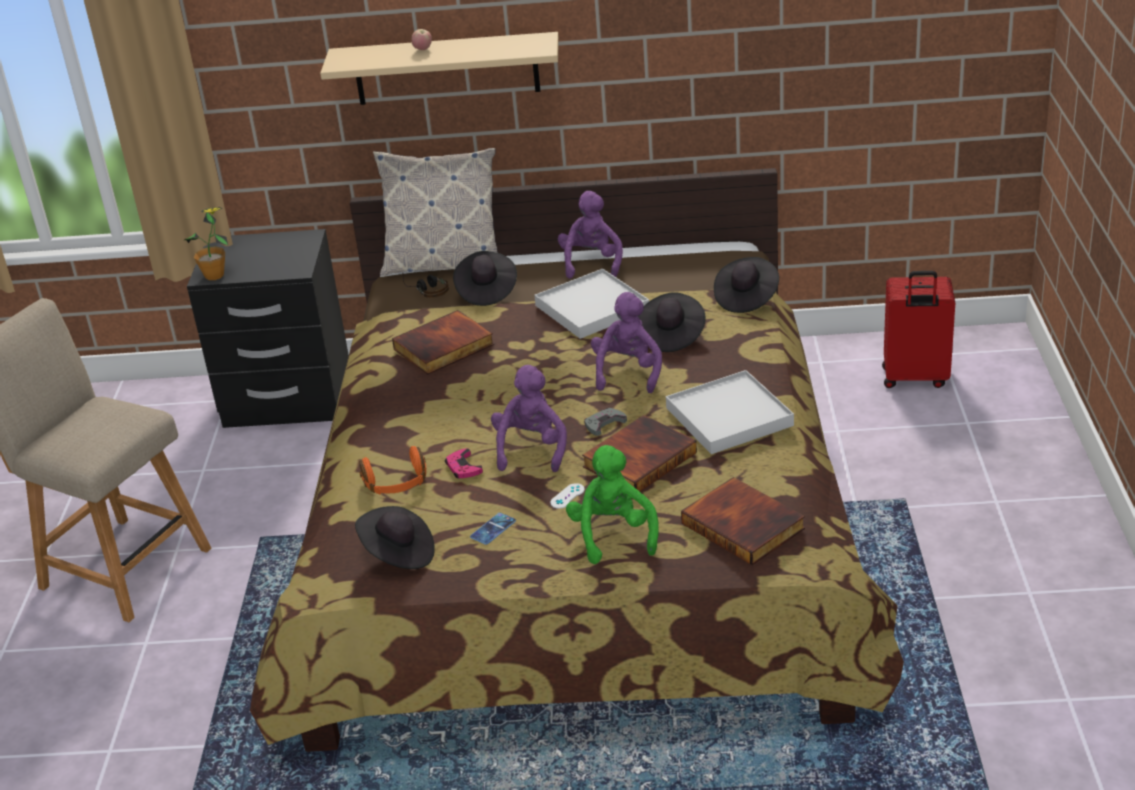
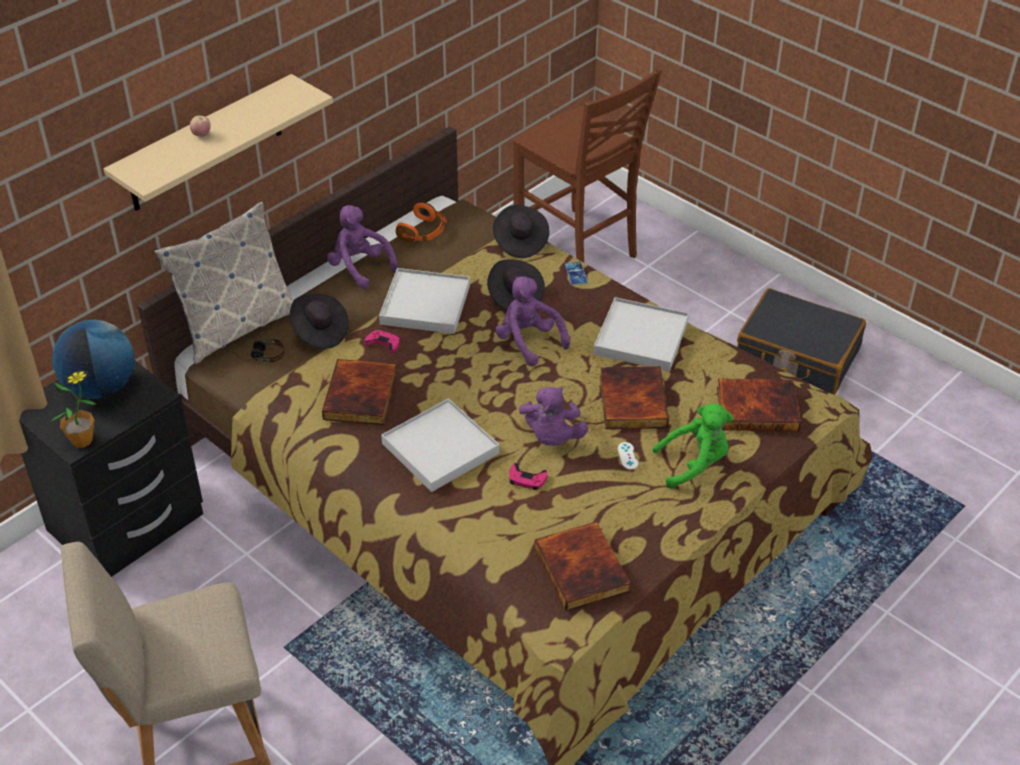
camera: 50 degrees left, 10 degrees up
(275, 250) = (101, 387): none -> globe
(396, 484) = (499, 521): orange headphones -> orange headphones (423, 232)
(398, 554) = (583, 569): black hat -> book
(438, 411) = (440, 448): none -> white tray
(493, 529) = (617, 510): phone -> phone (576, 273)
(517, 320) = (383, 343): none -> pink game controller
(531, 449) = (552, 437): purple plush toy -> purple plush toy turned 135 degrees counterclockwise
(604, 424) = (571, 389): grey game controller -> none
(613, 535) = (694, 464): green plush toy -> green plush toy turned 135 degrees clockwise
(914, 378) = (577, 250): red suitcase -> brown chair
(1011, 574) = (797, 355): none -> black suitcase

